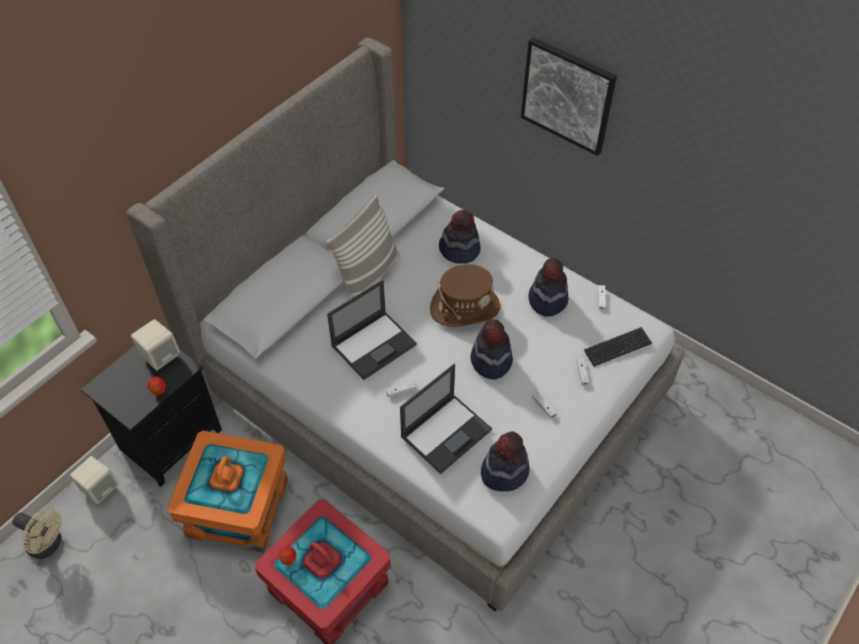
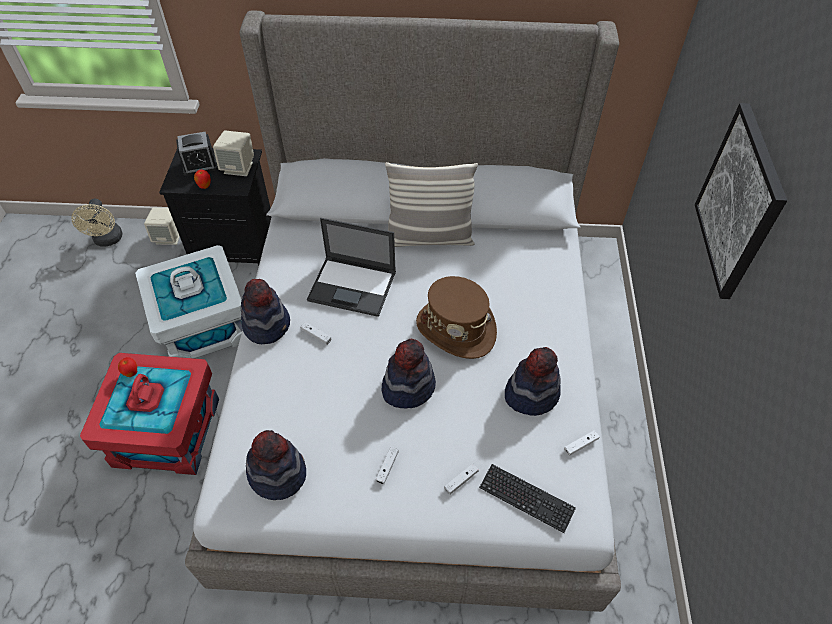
camera: 55 degrees right, 0 degrees up
(126, 383) = (200, 165): none -> alarm clock
(238, 508) = (204, 326): orange storage box -> white storage box
(446, 432) = (291, 397): laptop -> none
(459, 250) = (524, 285): hat -> hat (267, 324)

